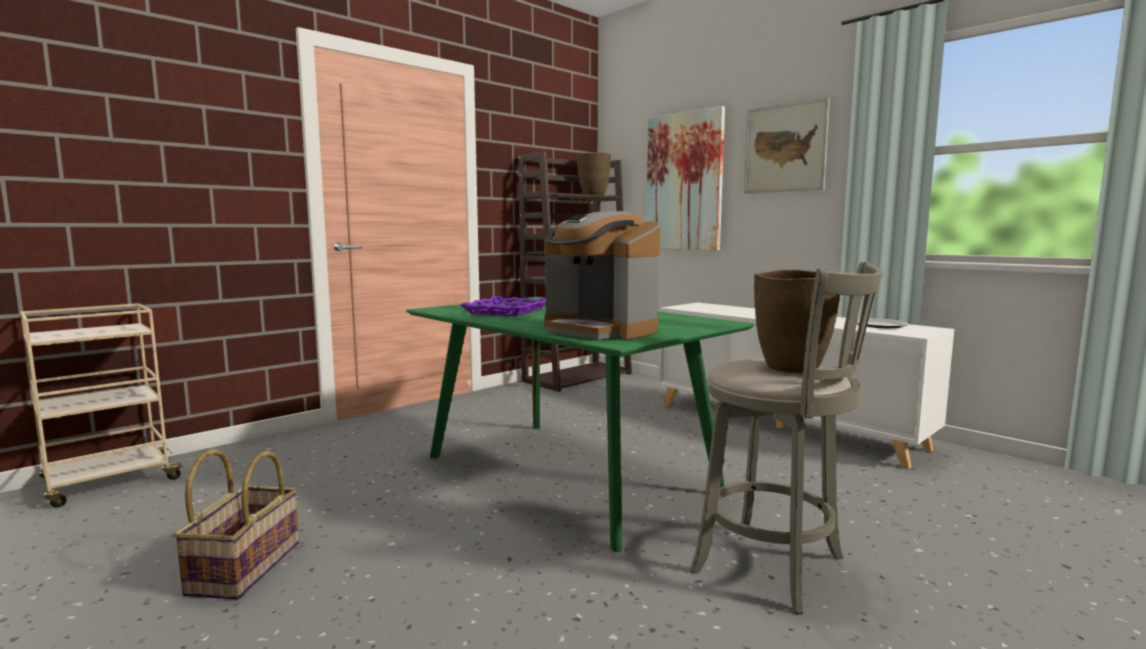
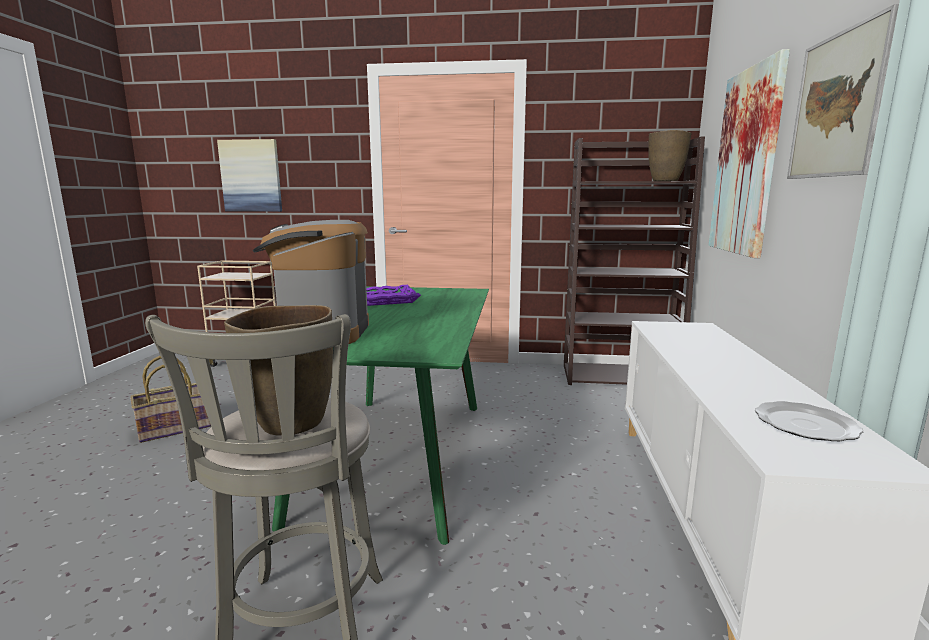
camera: 50 degrees right, 5 degrees up
(90, 161) = (251, 176): none -> picture

